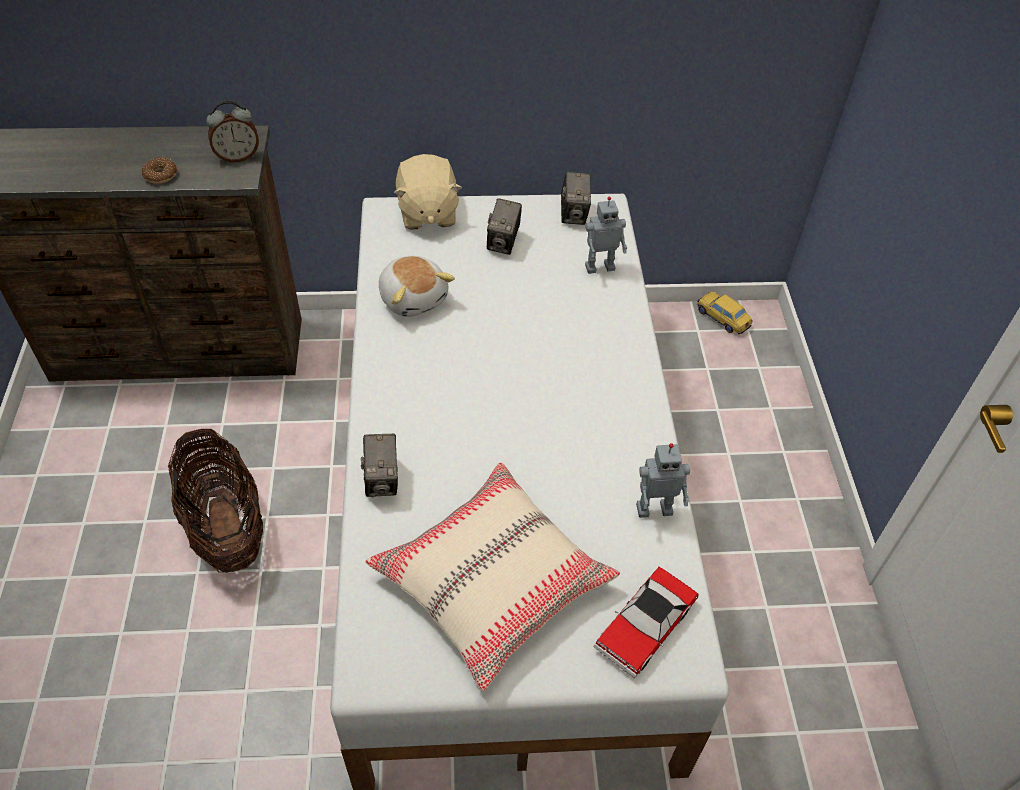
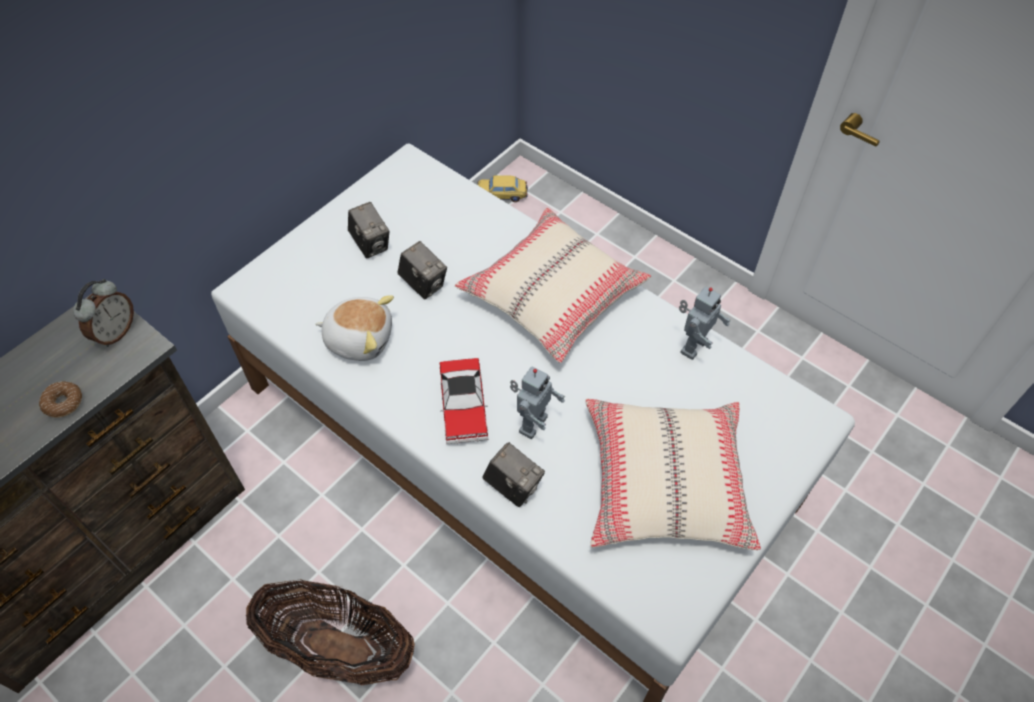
camera: 45 degrees left, 5 degrees up
(427, 213) = (282, 265): beige plush toy -> none
(574, 214) = (394, 184): camera -> camera (423, 284)
(590, 378) = (552, 294): none -> beige pillow
(599, 266) = (460, 210): toy robot -> toy robot (531, 423)
(644, 626) = (775, 423): toy car -> toy car (463, 406)

